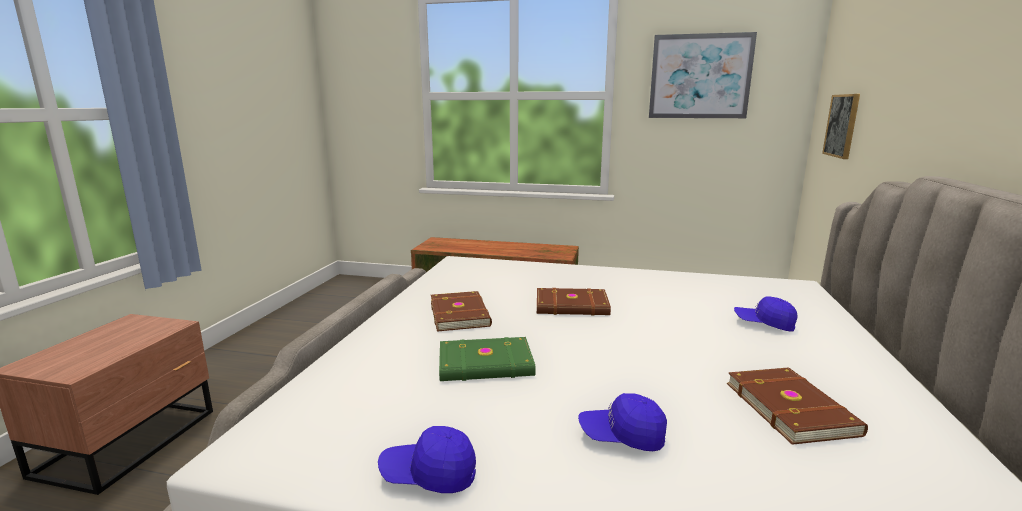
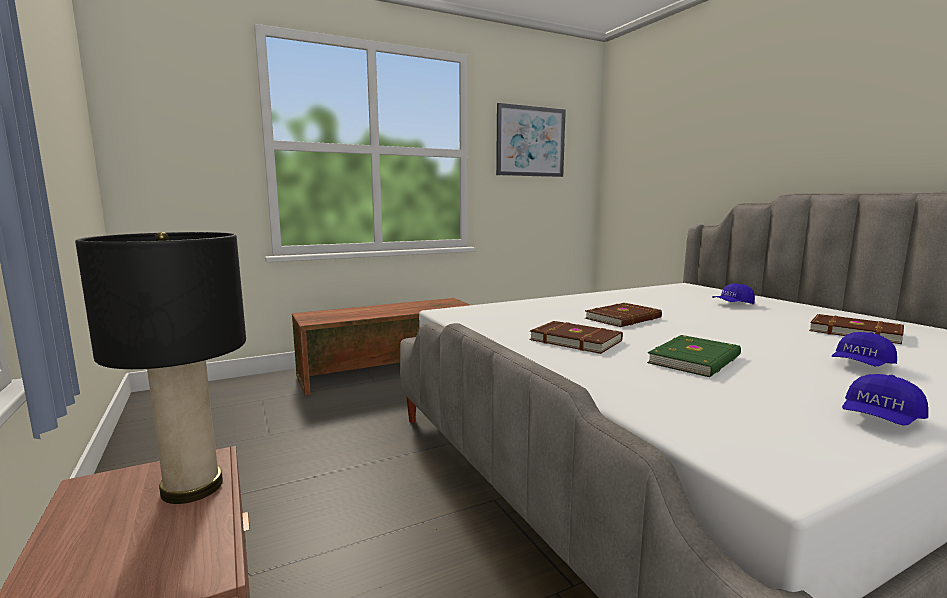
camera: 40 degrees left, 5 degrees down
(144, 336) = (192, 488): none -> black table lamp
(842, 125) = (645, 178): picture -> none

